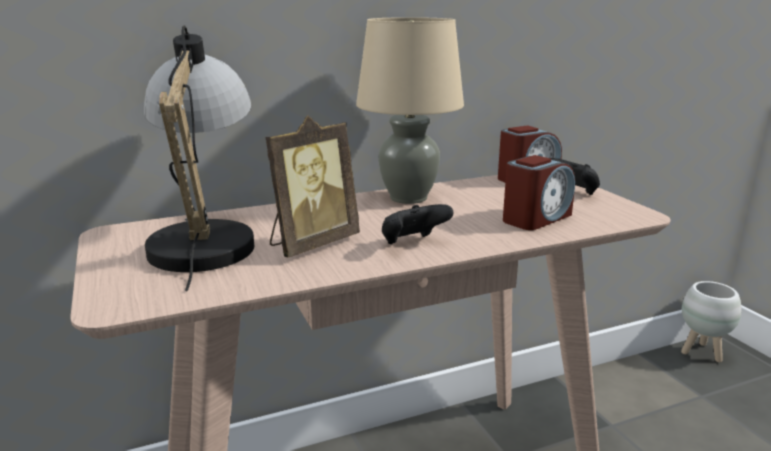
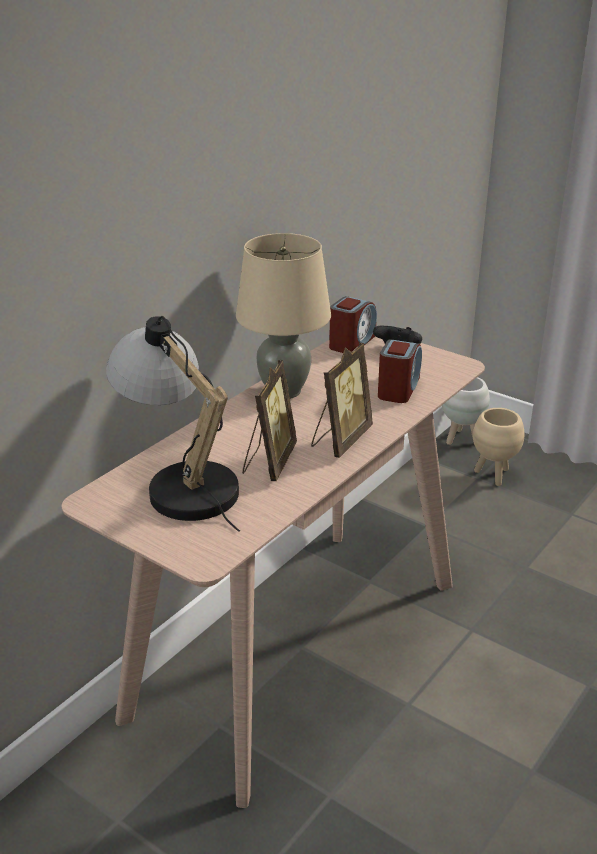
camera: 30 degrees left, 10 degrees up
(412, 243) = (340, 440): black game controller -> picture frame
(722, 398) = (493, 475): none -> beige planter

